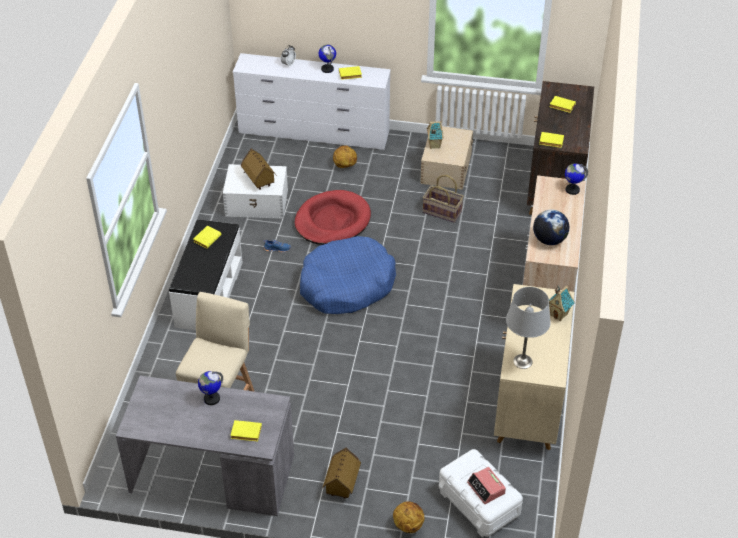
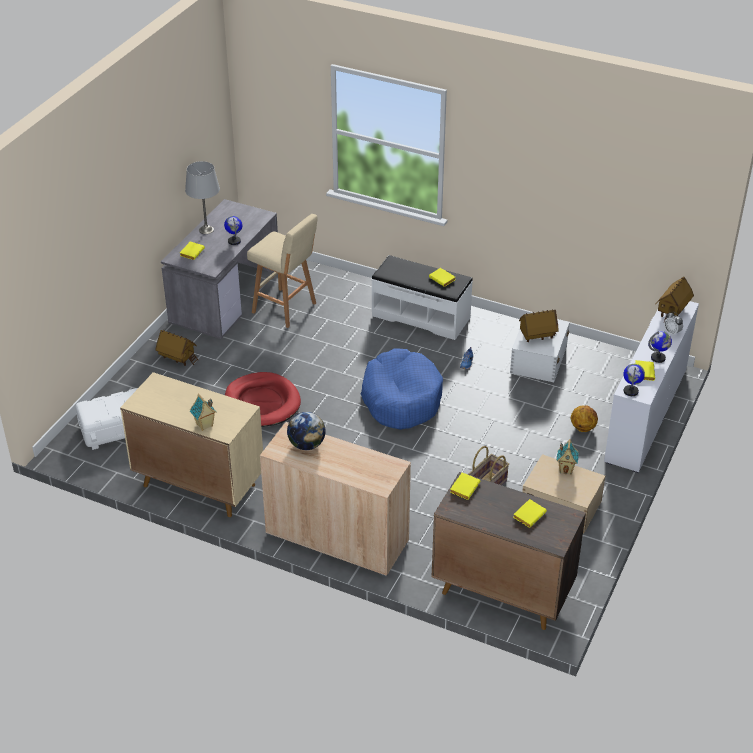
camera: 105 degrees right, 5 degrees down
(258, 66) = (672, 312): none -> toy house
(332, 221) = (496, 404): red dog bed -> red dog bed (262, 403)
(408, 525) = (119, 386): basketball -> none
(486, 488) = (103, 407): alarm clock -> none
(522, 361) = (163, 389): grey table lamp -> grey table lamp (206, 230)
(572, 190) = (376, 482): globe -> globe (631, 391)

